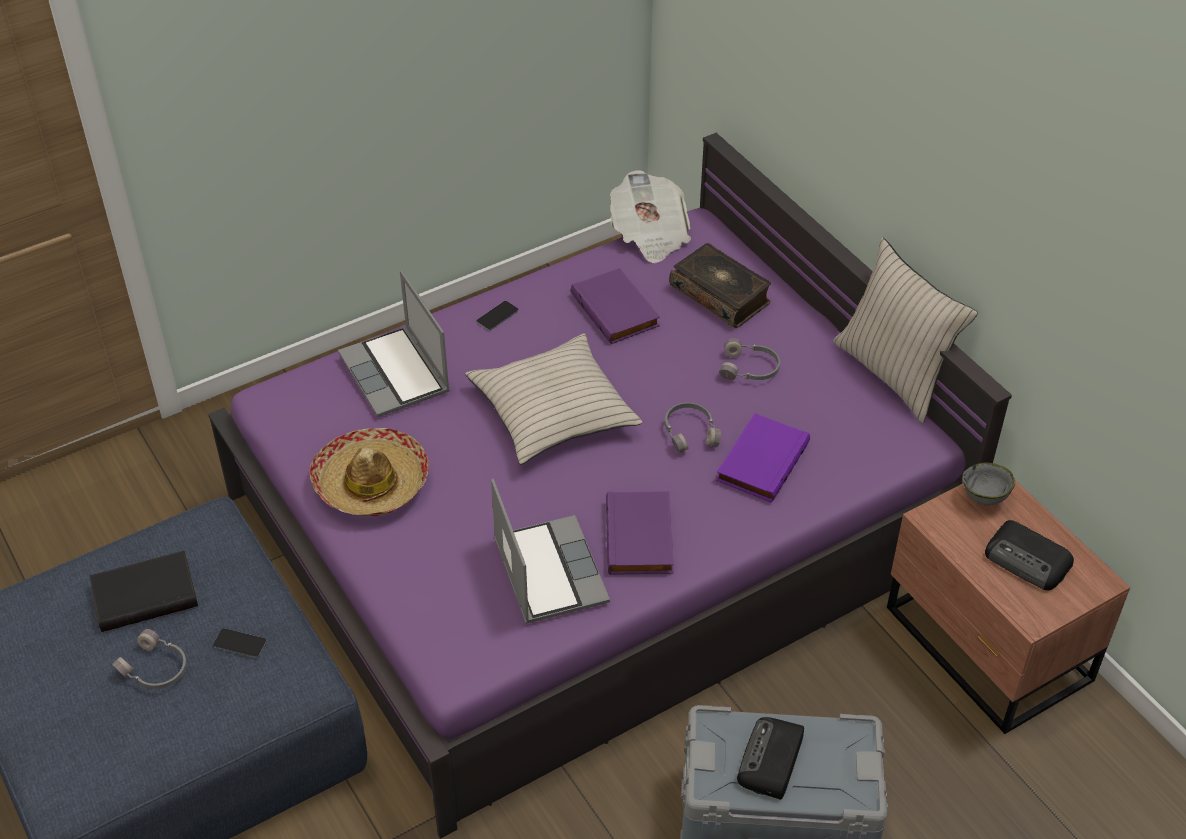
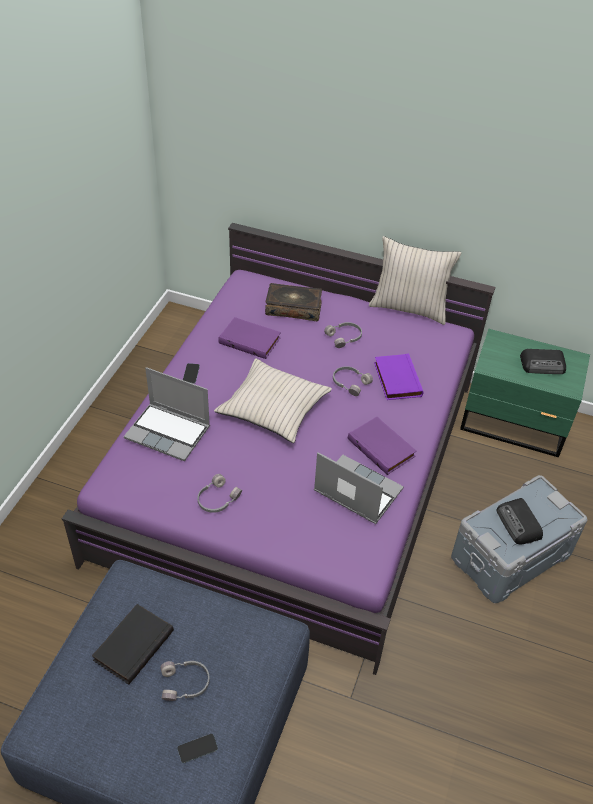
camera: 40 degrees left, 0 degrees up
(240, 643) = (219, 636): phone -> phone (197, 748)
(371, 483) = (217, 499): hat -> grey headphones
(650, 235) = (227, 294): newspaper -> none
(984, 499) = (499, 347): grey bowl -> none
(987, 648) = (515, 423): brown nightstand -> green nightstand

